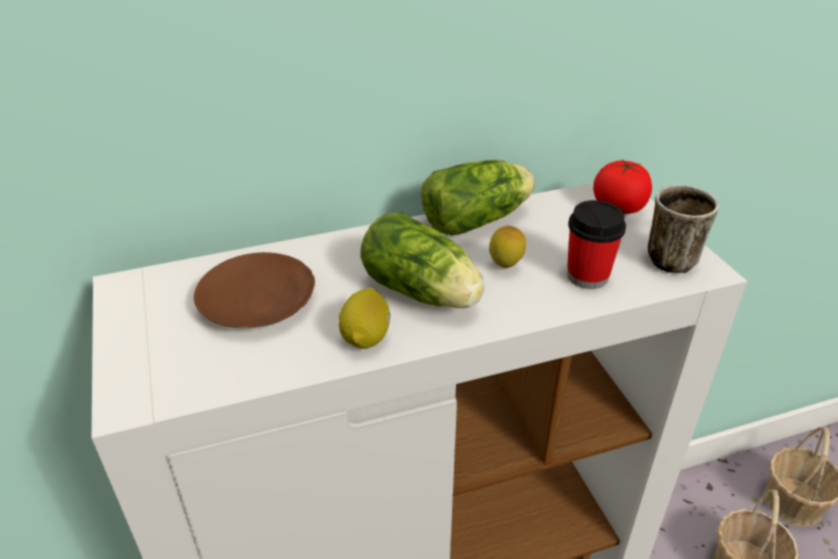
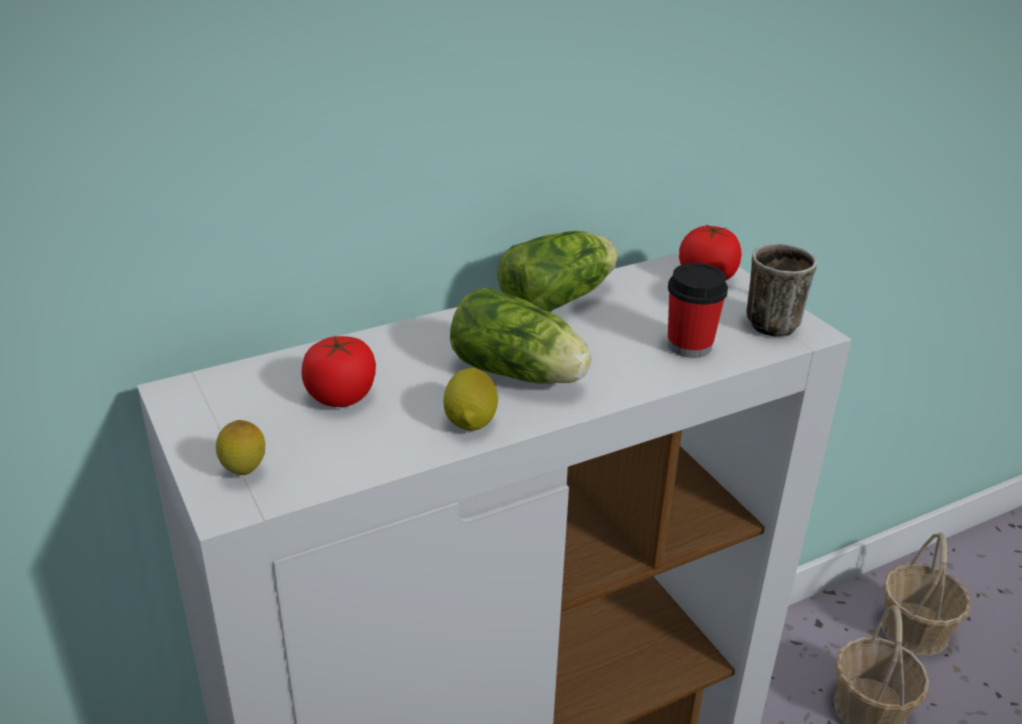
camera: 10 degrees left, 5 degrees down
(259, 302) = (341, 396): brown plate -> tomato
(505, 267) = (601, 343): lemon -> lemon (244, 473)

